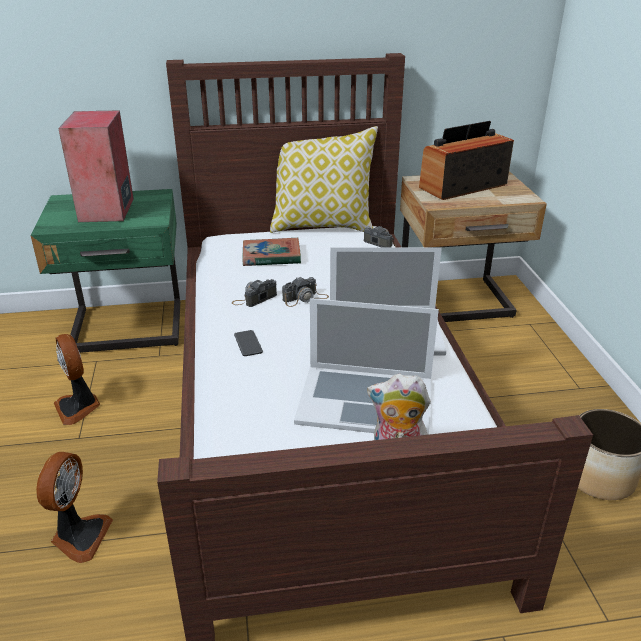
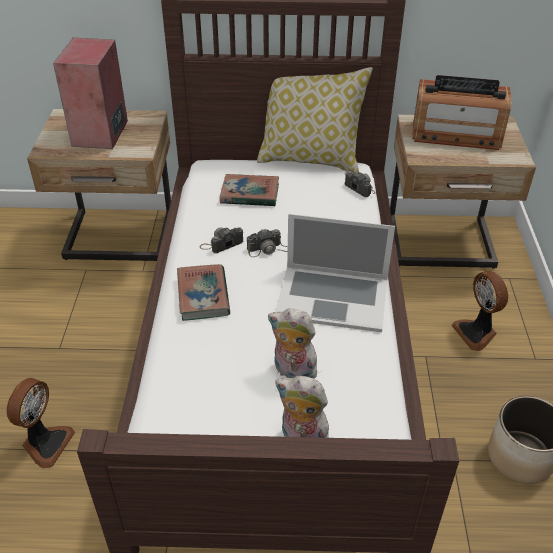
camera: 10 degrees right, 10 degrees up
(78, 407) = (63, 317): fan -> fan (476, 333)
(128, 330) = (120, 239): green nightstand -> beige nightstand
(248, 344) = (203, 295): phone -> book
(365, 400) = (292, 372): laptop -> plush toy
(462, 186) = (456, 135): radio -> radio turned 150 degrees counterclockwise

